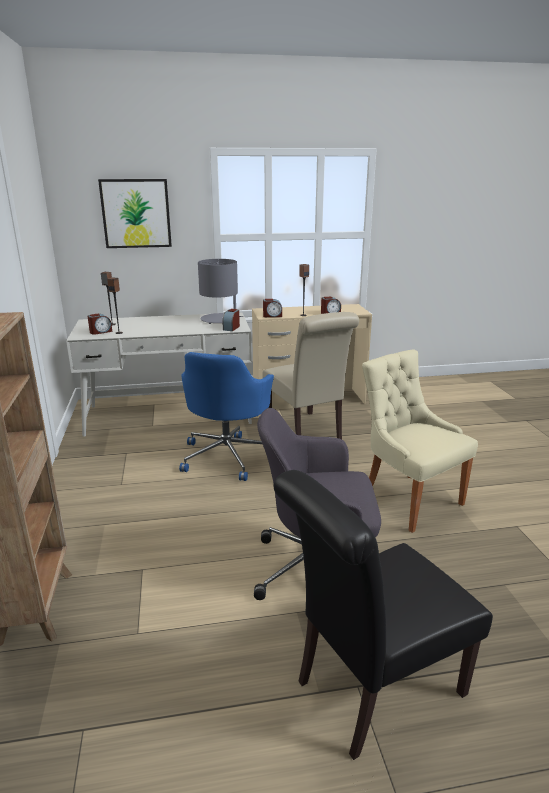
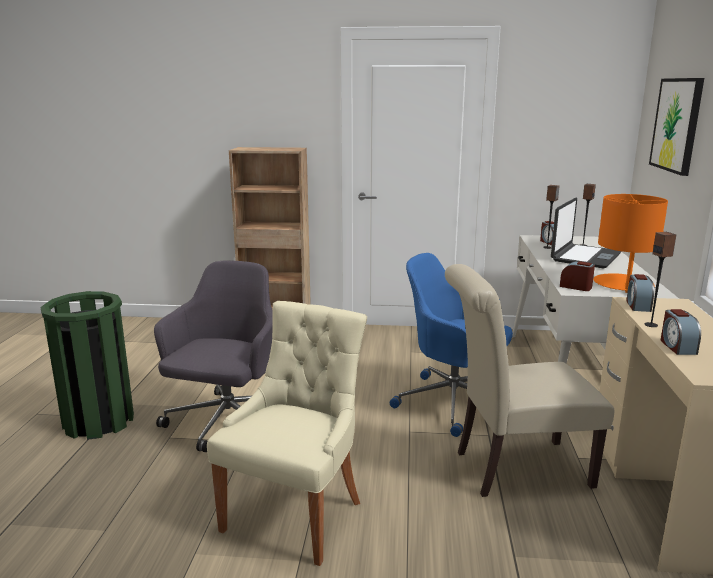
camera: 105 degrees right, 5 degrees down
(150, 324) = (585, 257): none -> laptop
(220, 319) = (623, 284): grey table lamp -> orange table lamp
(371, 690) = (99, 421): black chair -> green trash can
(408, 499) = (296, 513): beige chair -> beige chair turned 45 degrees counterclockwise

